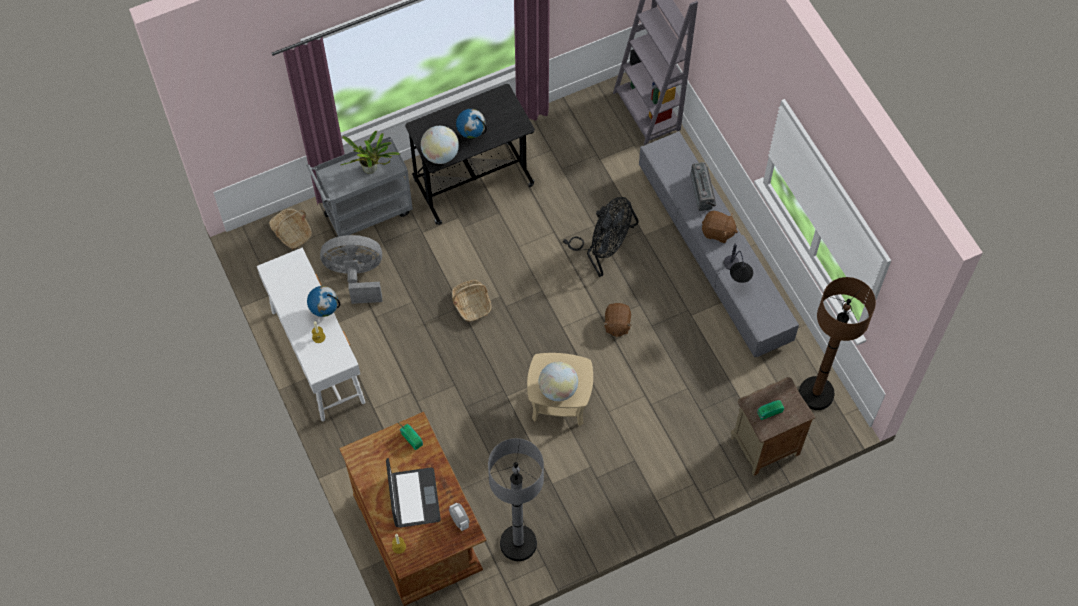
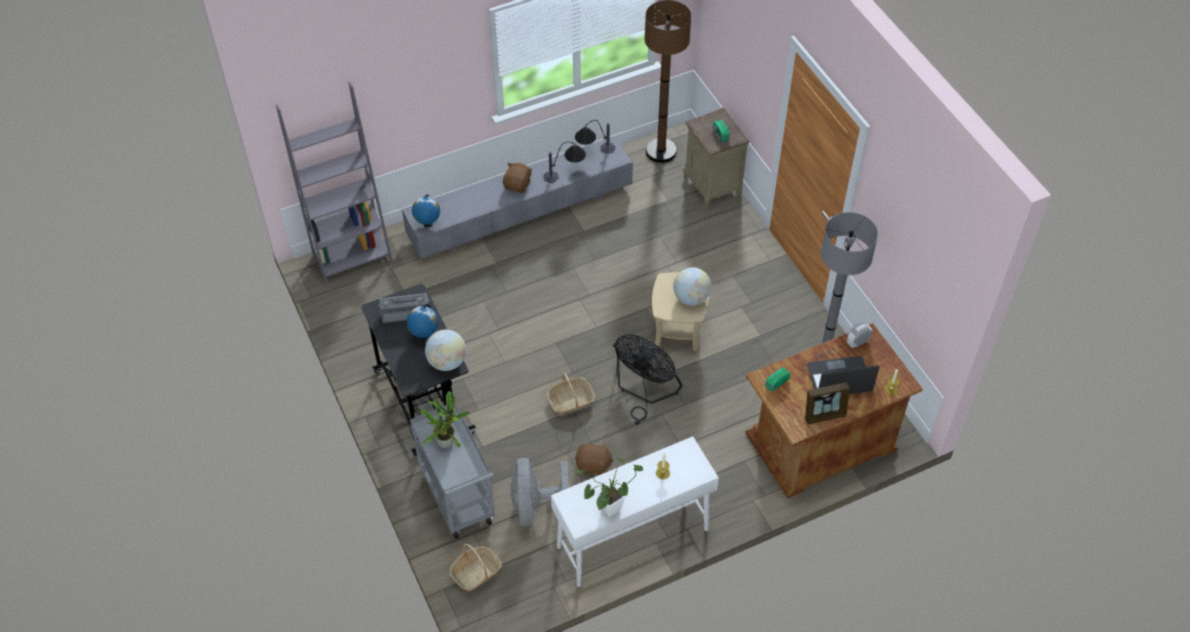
camera: 90 degrees left, 10 degrees down
(282, 291) = (607, 511): none -> potted plant
(325, 311) = (631, 468): globe -> globe (427, 224)
(371, 480) = (824, 415): none -> picture frame
(603, 247) = (508, 294): black fan -> black fan (642, 390)
(616, 324) = (594, 285): brown plush toy -> brown plush toy (593, 465)
(703, 192) = (473, 193): radio -> radio (405, 313)
(770, 304) = (593, 153): none -> table lamp

